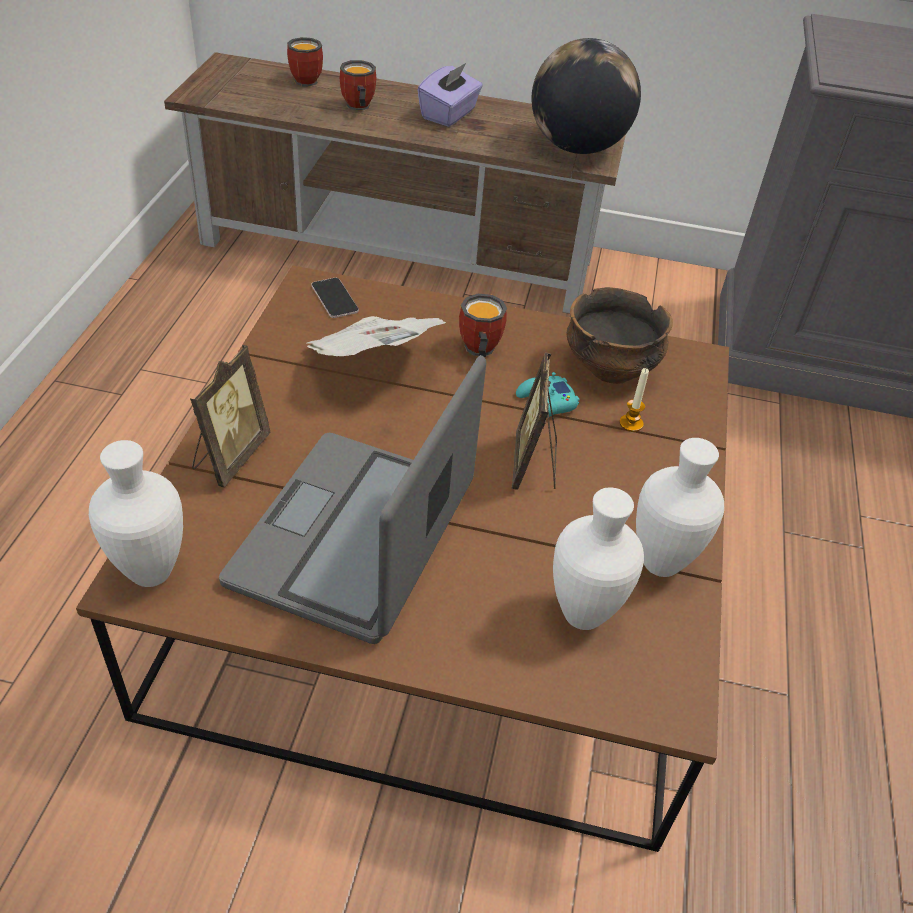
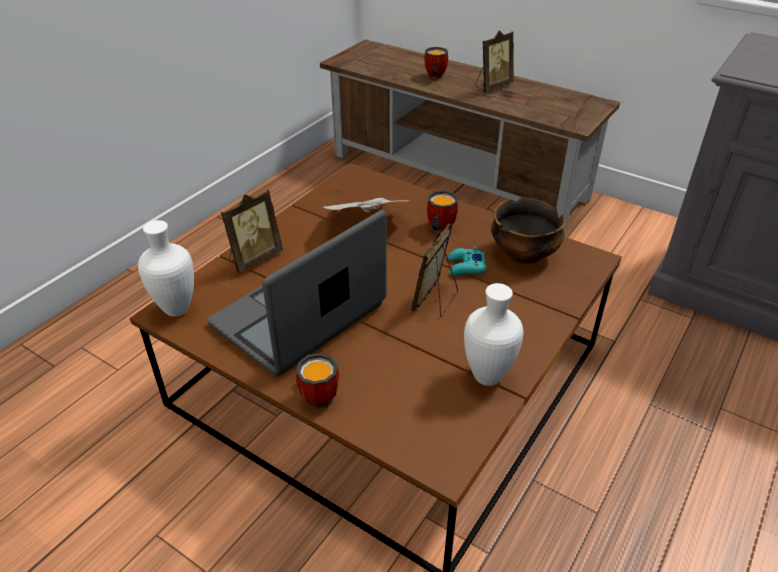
camera: 25 degrees right, 5 degrees down
(305, 79) = (411, 58): mug -> mug (320, 394)
(334, 298) = (365, 185): phone -> none
(449, 114) = (492, 86): purple tissue box -> picture frame
(577, 147) = (570, 114): globe -> none
(583, 617) = (414, 395): white vase -> none
(631, 423) = (518, 289): candle -> none

